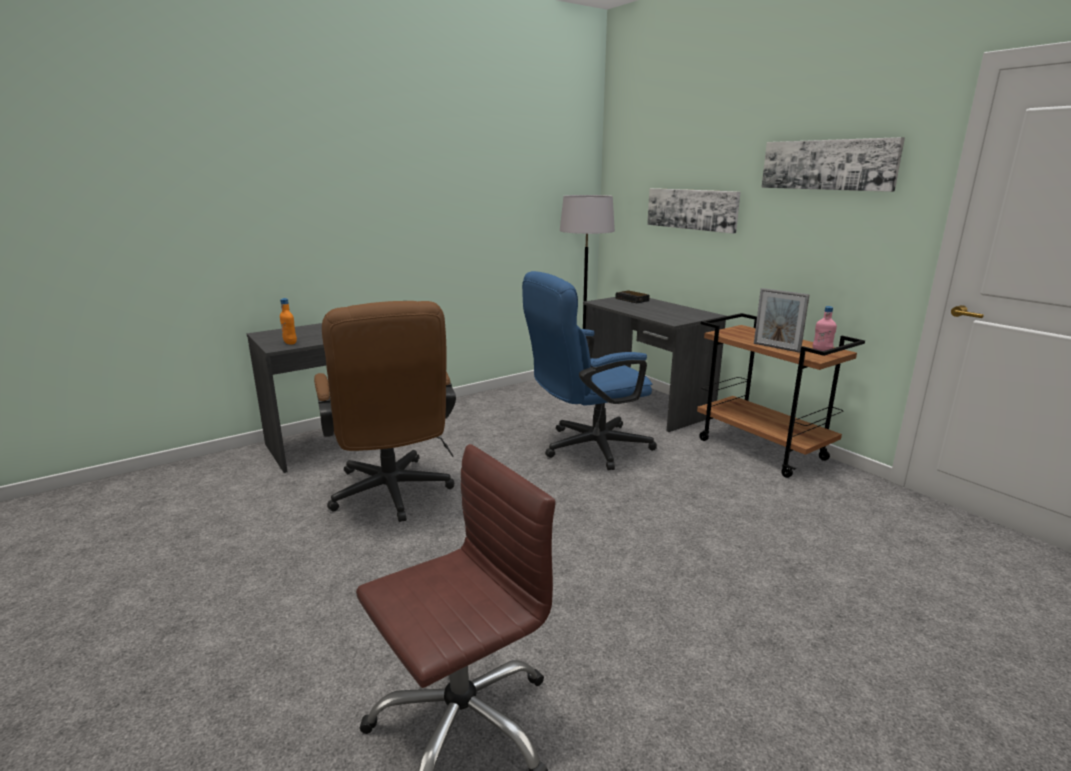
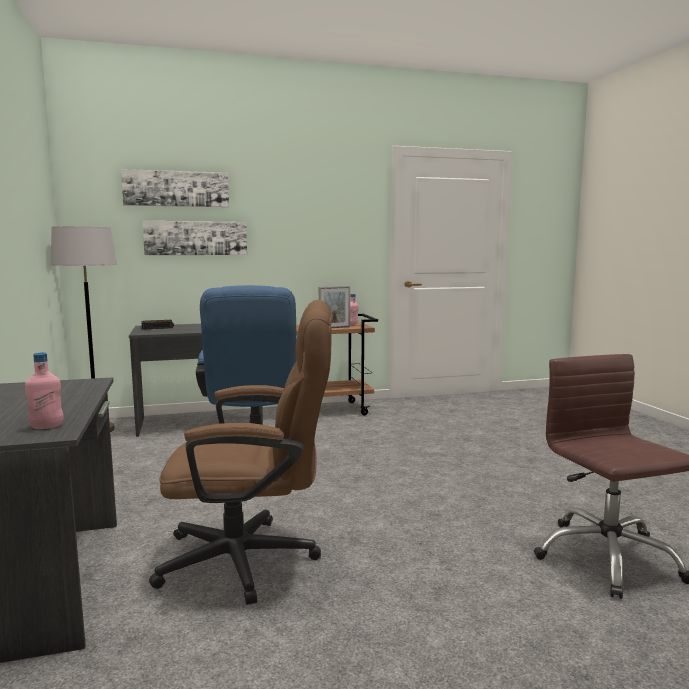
camera: 70 degrees left, 10 degrees down
(290, 343) = (46, 427): orange bottle -> pink bottle
(828, 165) = (315, 202): picture -> picture (176, 189)

